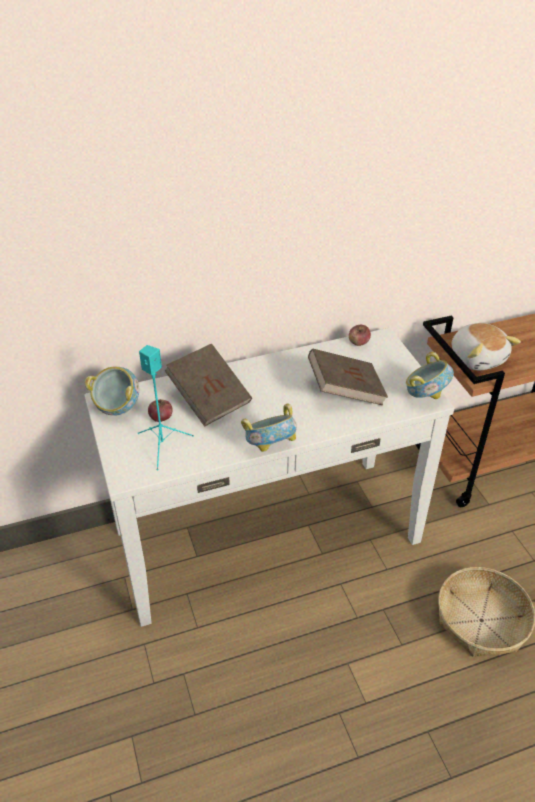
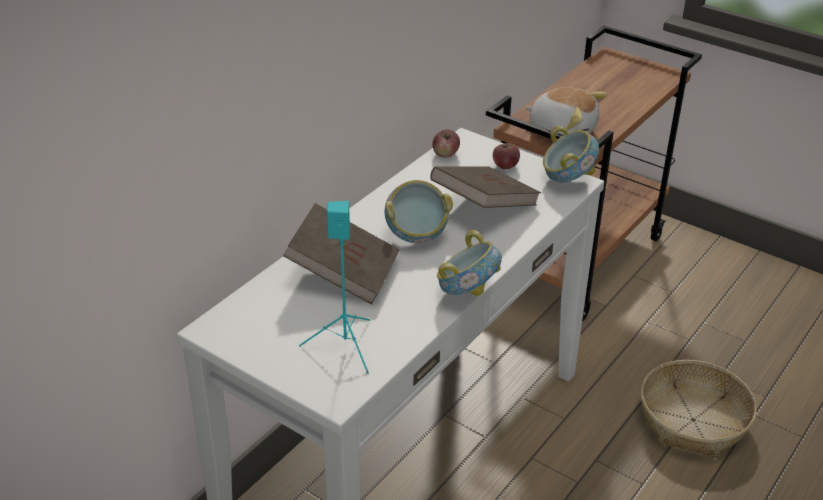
camera: 35 degrees left, 5 degrees down
(117, 408) = (241, 330): bowl -> bowl (416, 236)
(161, 418) = (309, 318): apple -> apple (505, 166)

